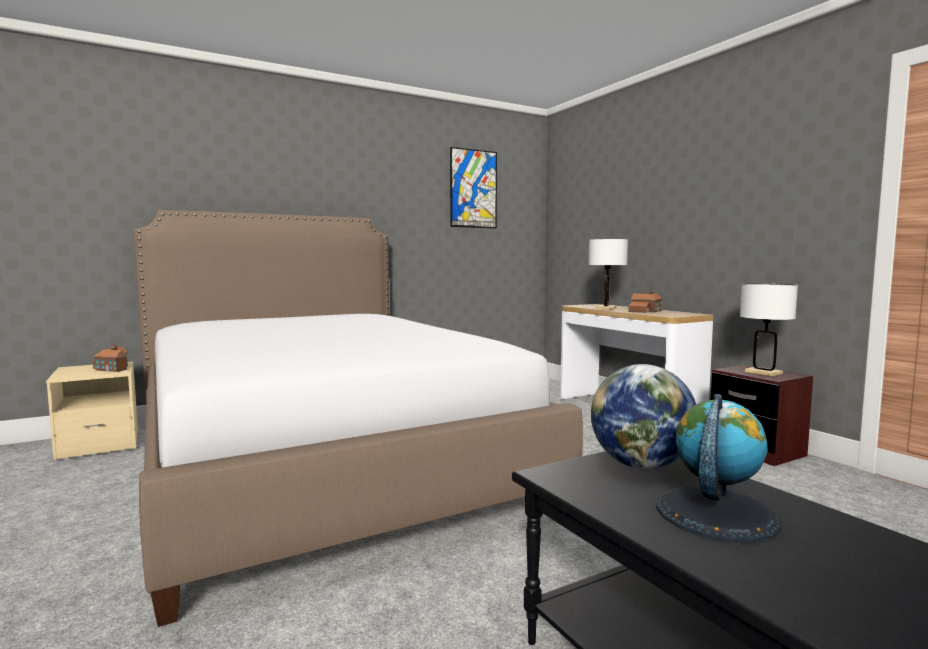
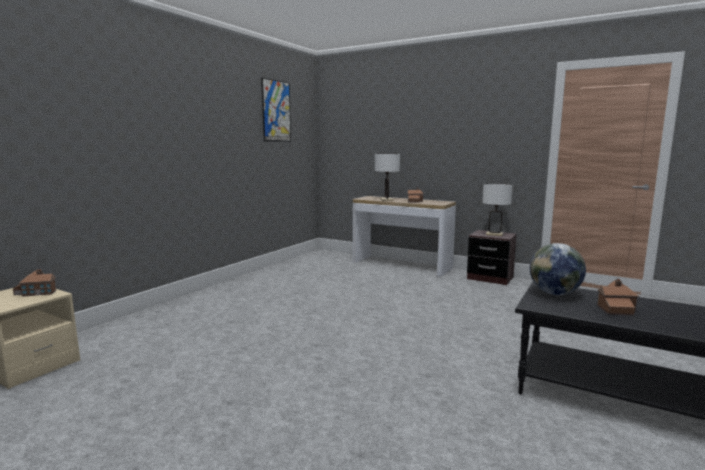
camera: 30 degrees left, 5 degrees up
(322, 461) = (263, 335): bed -> none
(715, 513) = (615, 307): globe -> toy house

